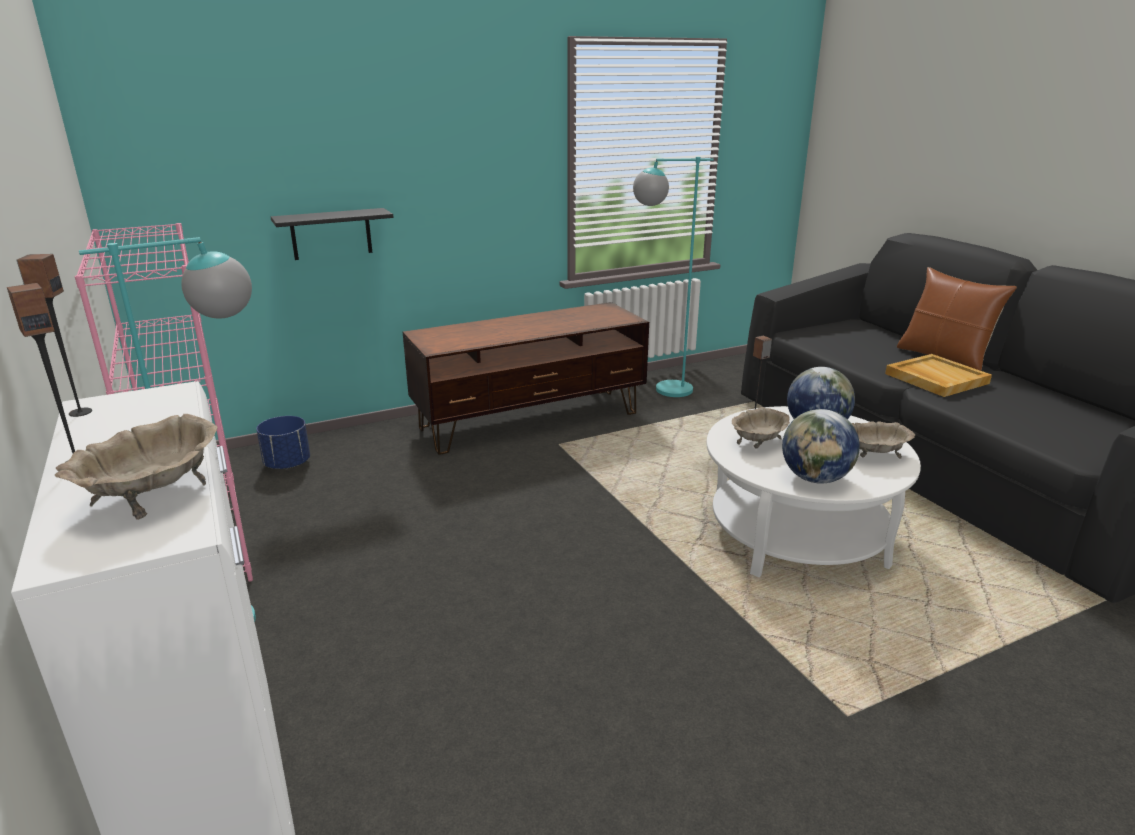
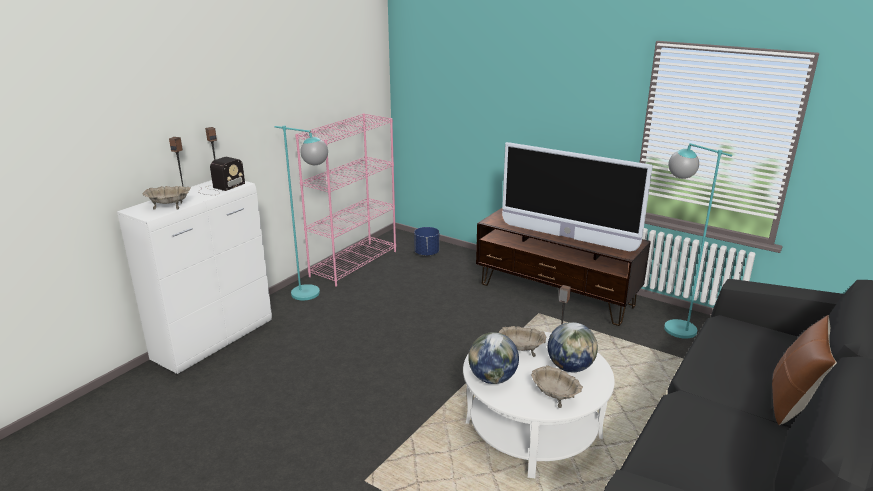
camera: 60 degrees right, 0 degrees up
(149, 417) = (220, 188): none -> radio
(331, 234) = (485, 139): black shelf -> none
(548, 328) = (567, 237): none -> television
(935, 378) = (722, 400): beige tray -> none

